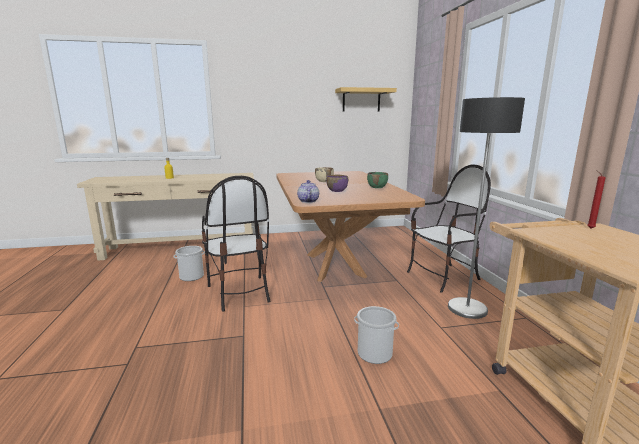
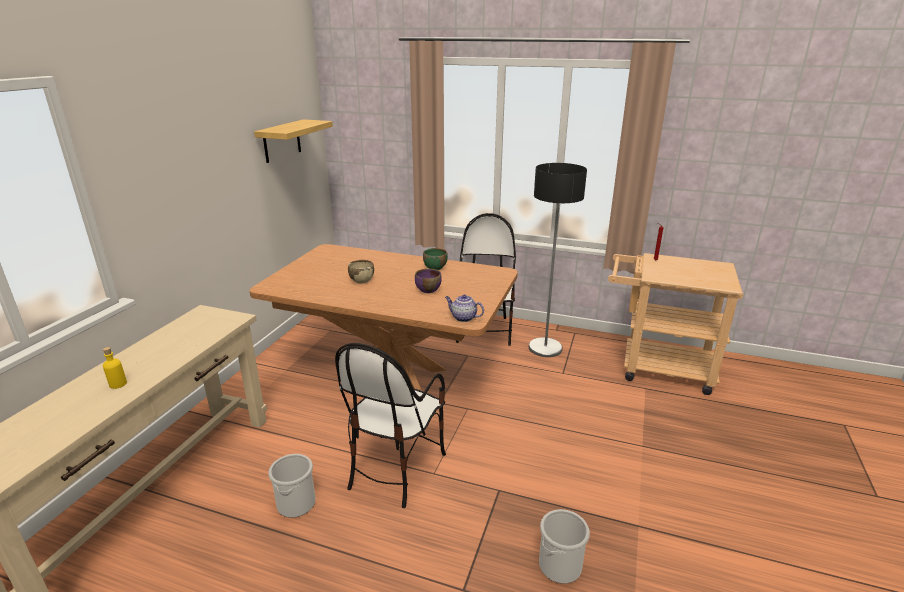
camera: 60 degrees left, 10 degrees up
(239, 292) = (395, 468): chair -> chair turned 105 degrees clockwise
(374, 353) = (578, 420): bucket -> bucket (560, 566)

